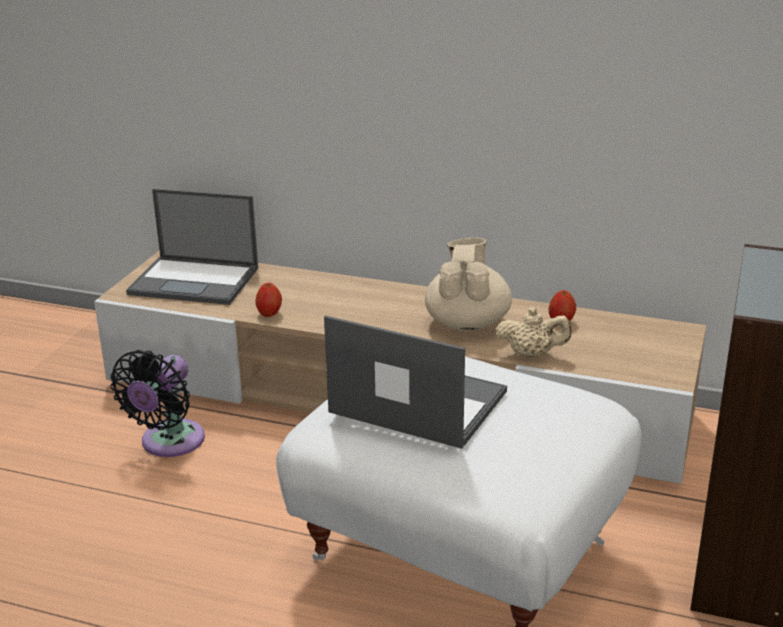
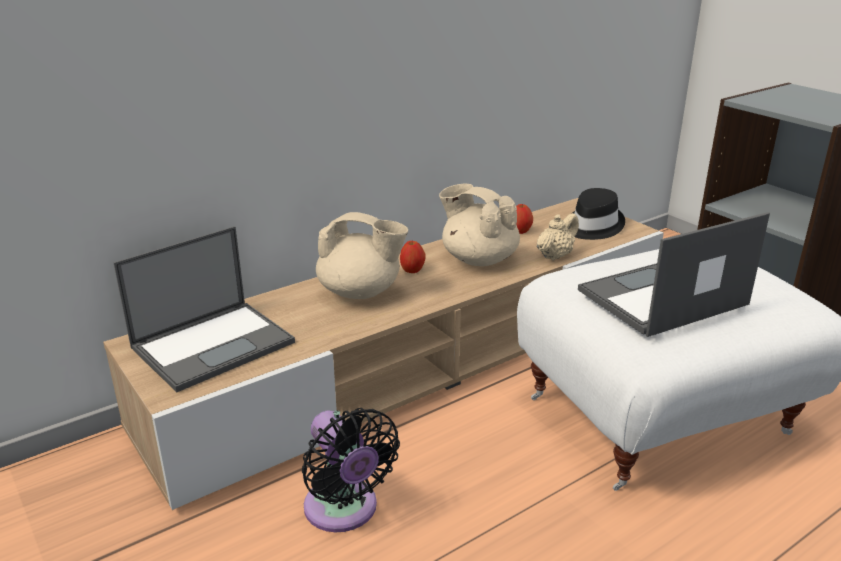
camera: 55 degrees left, 0 degrees up
(269, 313) = (344, 329): apple -> apple (412, 270)
(335, 298) = (361, 292): none -> beige teapot
(637, 353) = (592, 226): none -> black hat

